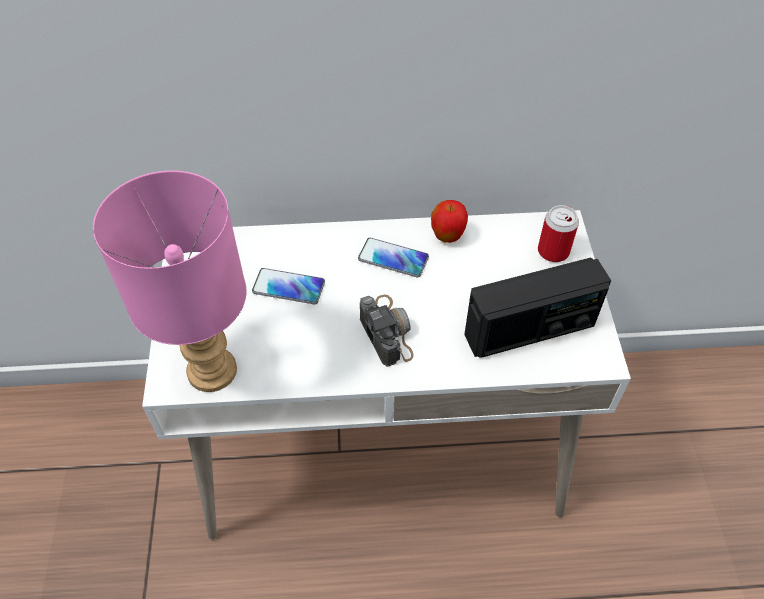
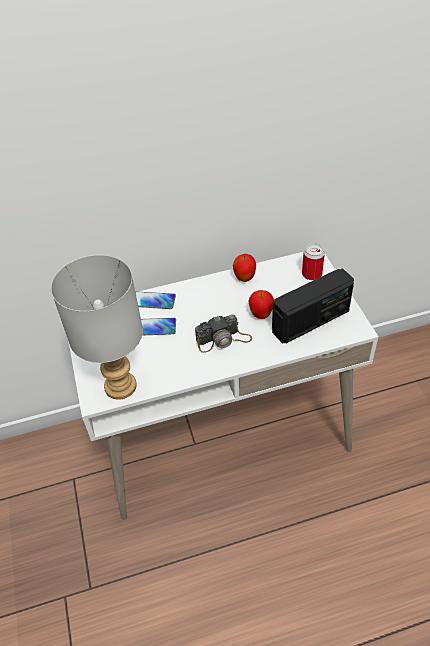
camera: 10 degrees left, 5 degrees down
(210, 371) = (119, 387): pink table lamp -> grey table lamp
(386, 330) = (223, 339): camera -> camera turned 105 degrees clockwise
(393, 258) = (214, 297): phone -> phone (153, 301)
(455, 302) = (261, 315): none -> apple

